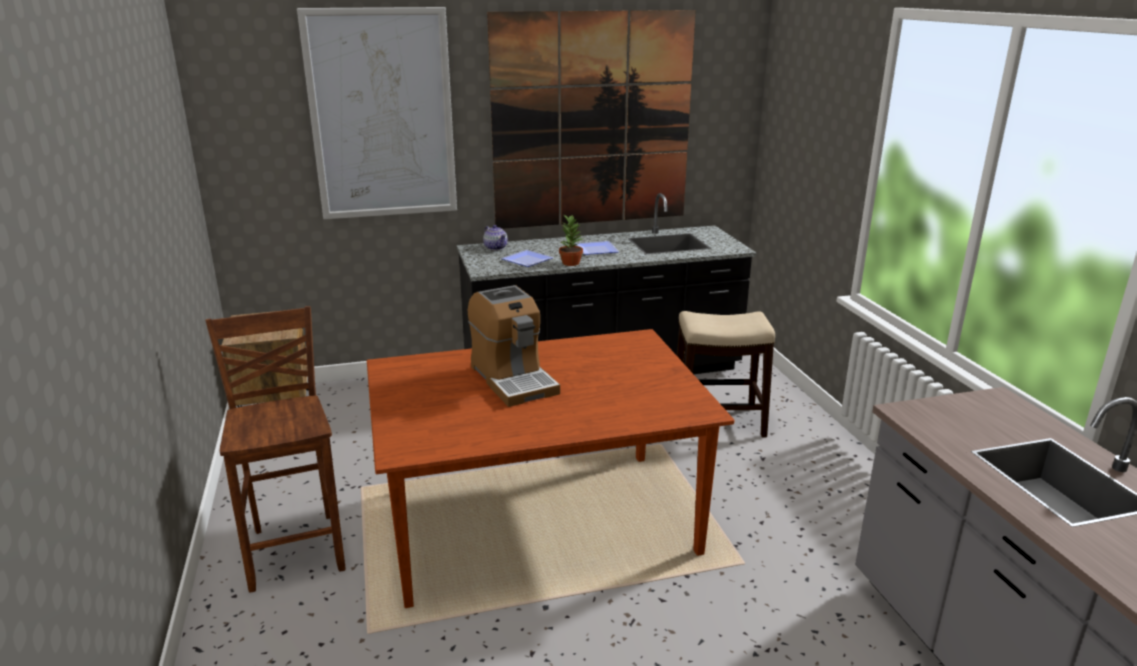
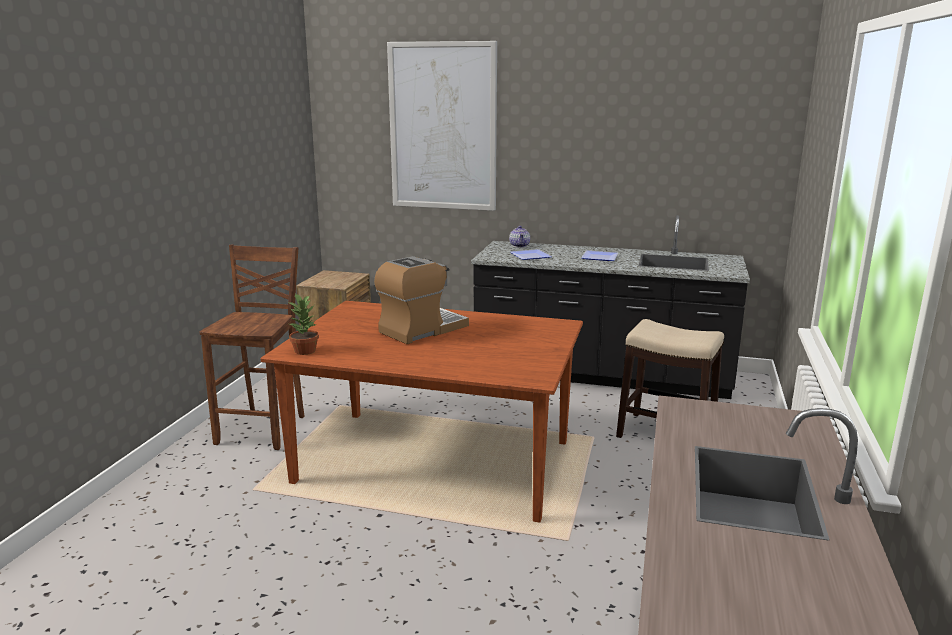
camera: 30 degrees right, 5 degrees down
(513, 379) = (422, 329): coffee machine -> coffee machine turned 135 degrees counterclockwise
(570, 263) = (563, 262): potted plant -> potted plant (305, 351)
(593, 121) = (621, 143): picture -> none

